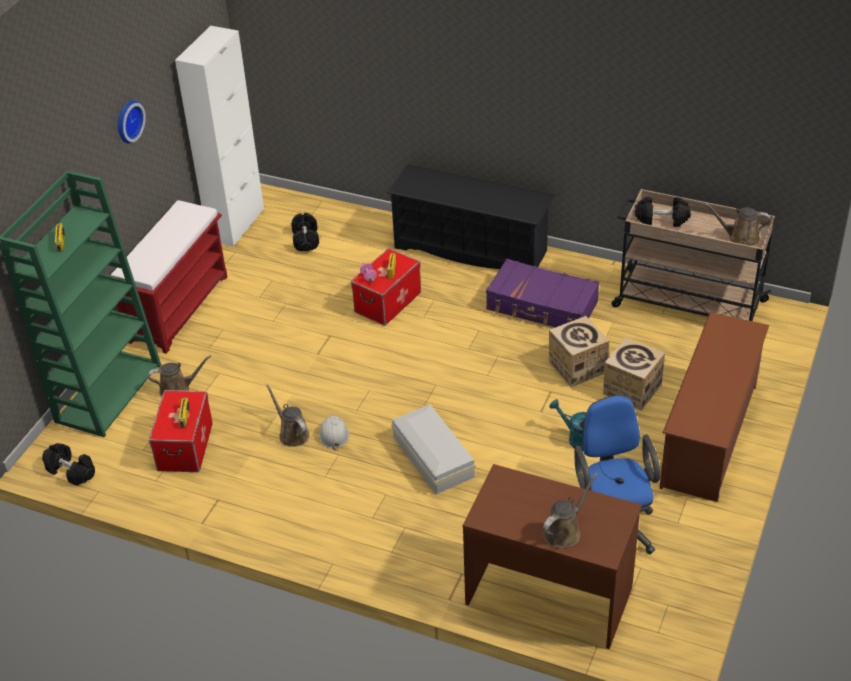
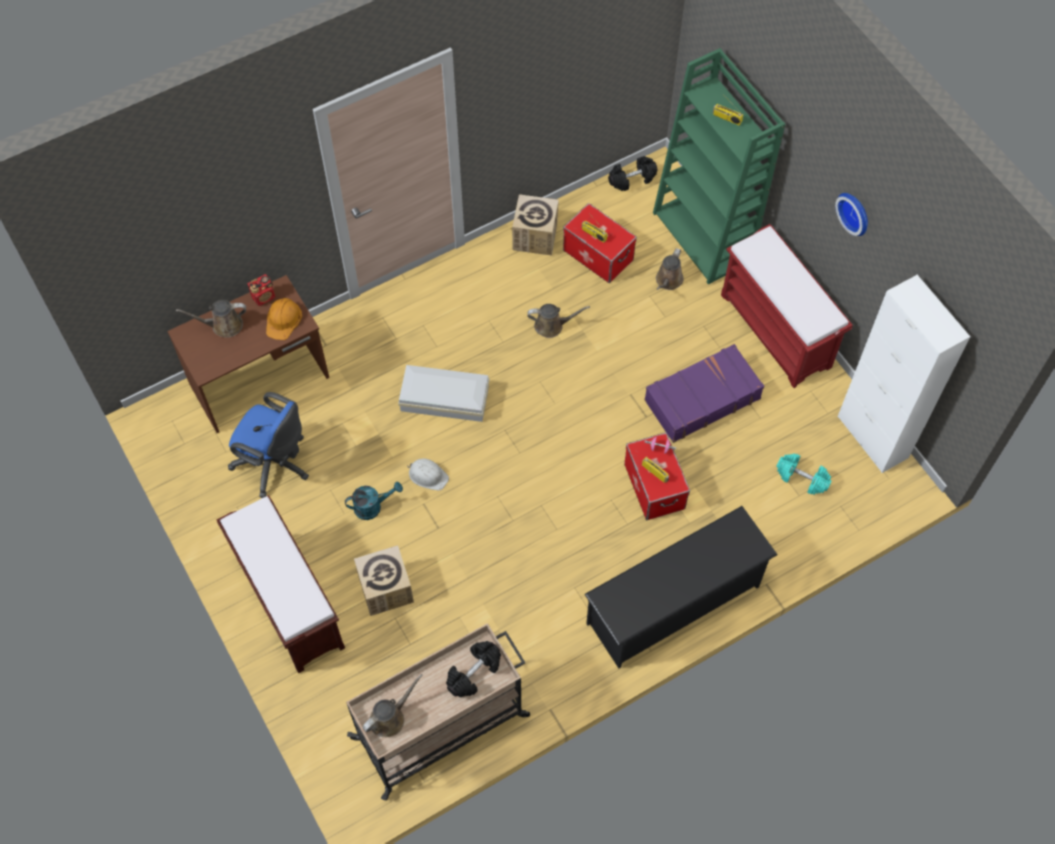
camera: 125 degrees right, 20 degrees up
(306, 240) = (801, 478): black dumbbell -> turquoise dumbbell
(333, 434) = (527, 351): white hard hat -> white hard hat (428, 475)
(503, 523) = (264, 297): none -> radio
(512, 492) = (283, 320): none -> orange hard hat
(542, 306) = (544, 602): purple suitcase -> purple suitcase (701, 399)
(564, 531) = (223, 325): brown watering can -> brown watering can turned 90 degrees clockwise
(577, 367) = (447, 569): cardboard box -> cardboard box (535, 236)
(709, 435) = (288, 602): brown shoe rack -> brown bench

